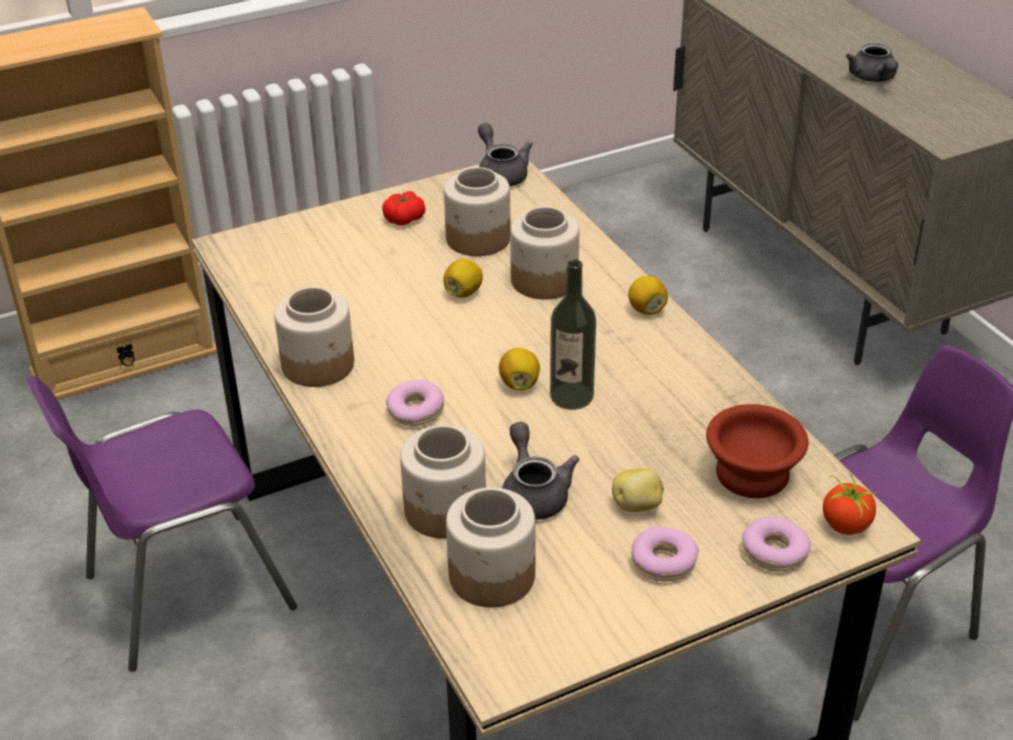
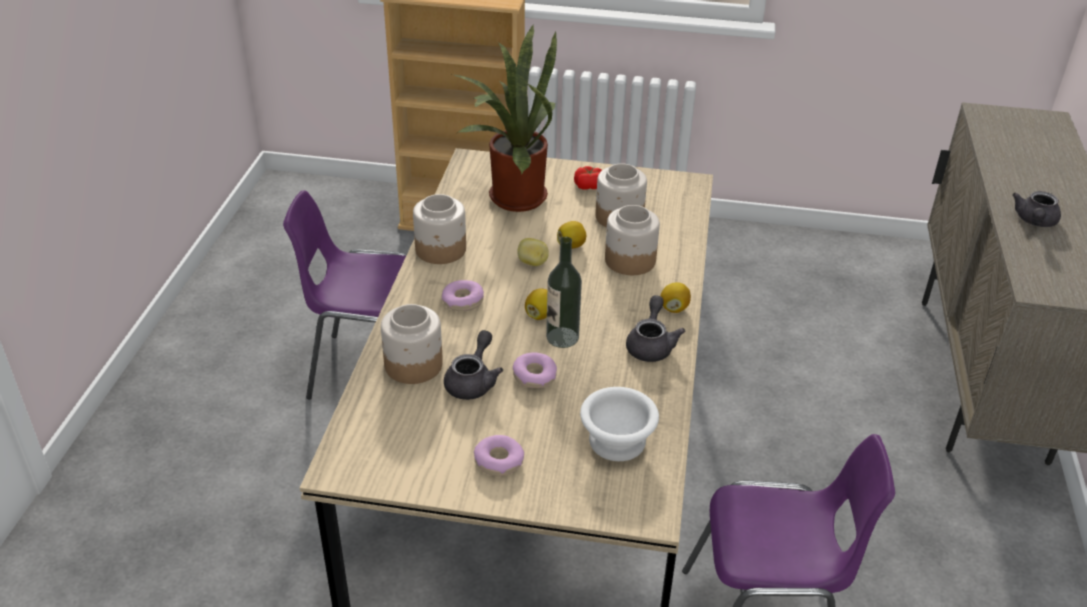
camera: 35 degrees right, 0 degrees up
(330, 267) = (512, 196): none -> potted plant
(493, 575) = (396, 414): jar -> none
(501, 173) = (682, 182): grey teapot -> grey teapot (651, 344)
(637, 506) = (523, 421): potato -> potato (532, 263)
(754, 472) = (619, 441): brown bowl -> white bowl
(774, 552) = (572, 494): donut -> donut (534, 376)
(845, 525) = (639, 504): tomato -> none

